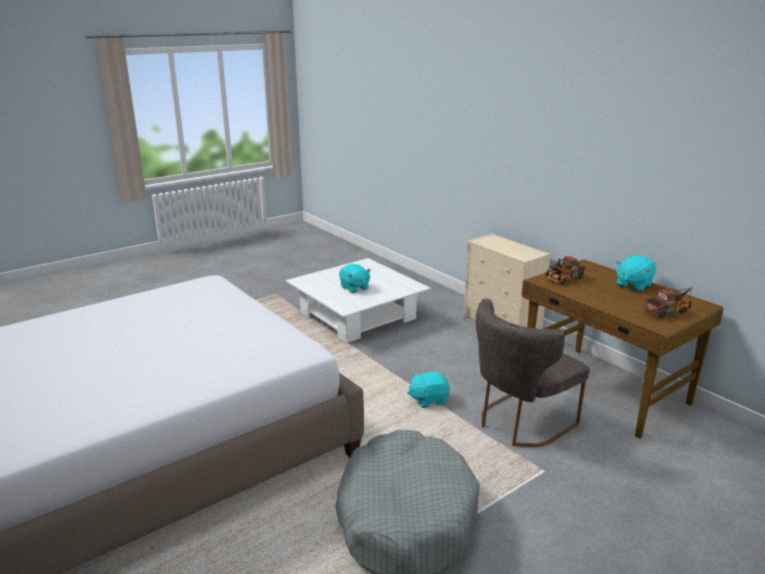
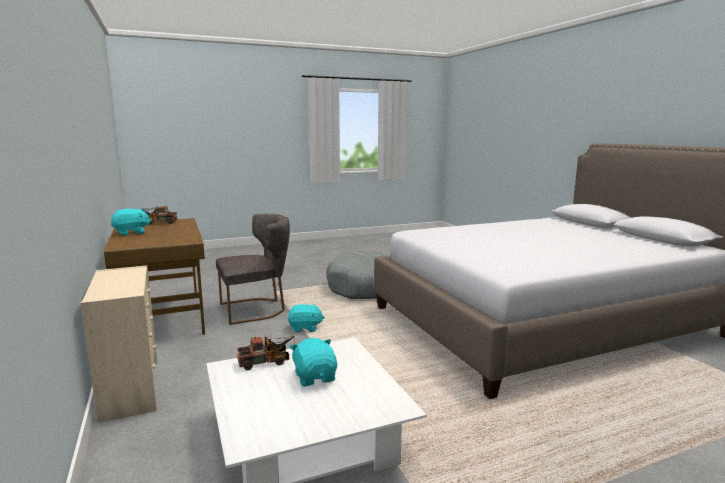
camera: 165 degrees left, 10 degrees down
(562, 279) = (172, 239): toy truck -> toy truck (267, 362)

